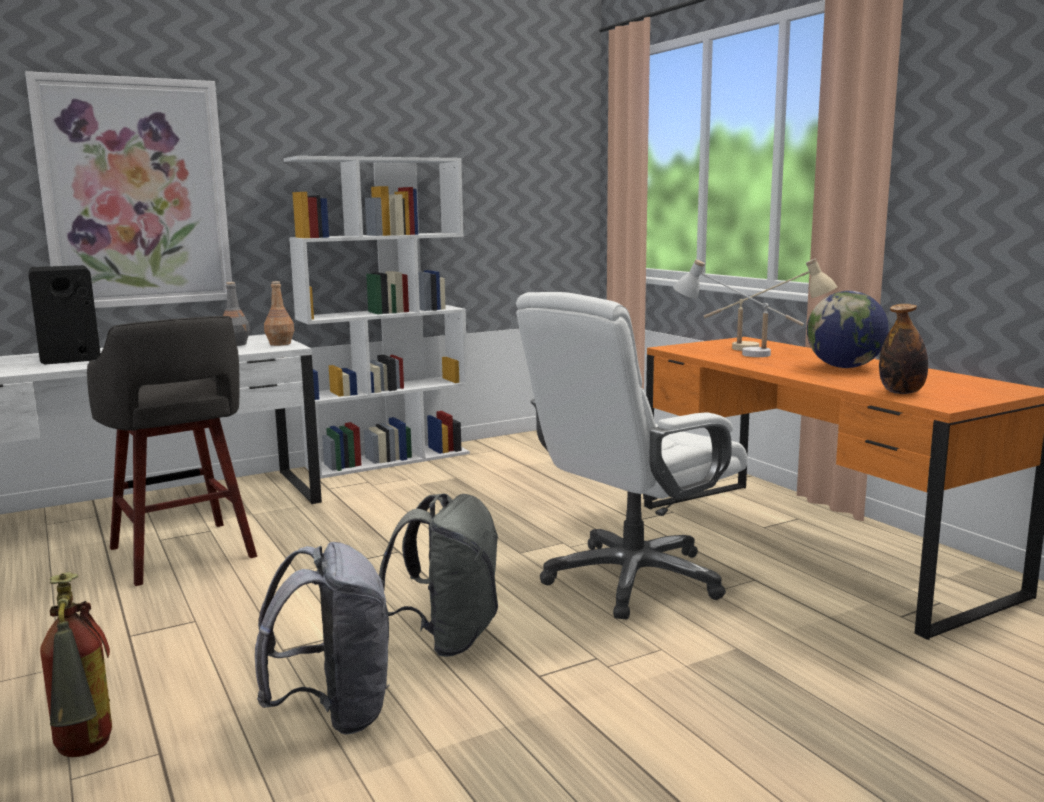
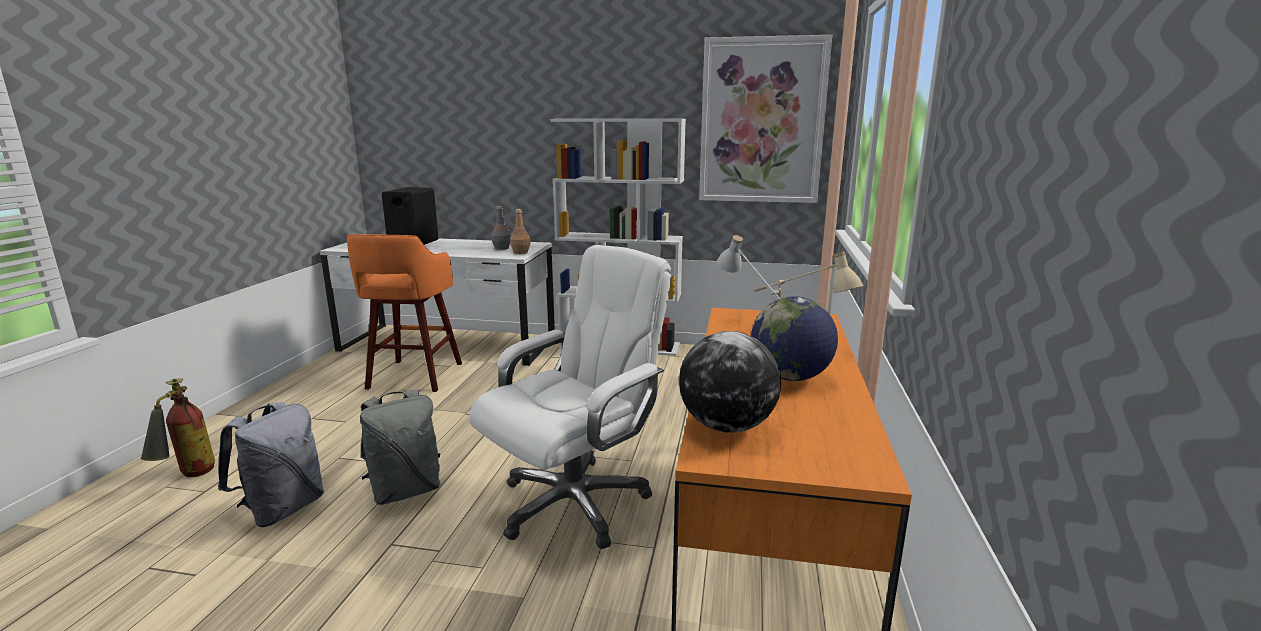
camera: 40 degrees right, 5 degrees up
(136, 193) = (469, 143): picture -> picture (762, 121)
(183, 554) = (414, 377): grey stool -> orange stool
(632, 580) = (575, 502): white office chair -> white office chair turned 135 degrees clockwise
(901, 392) = (727, 427): bottle -> globe

